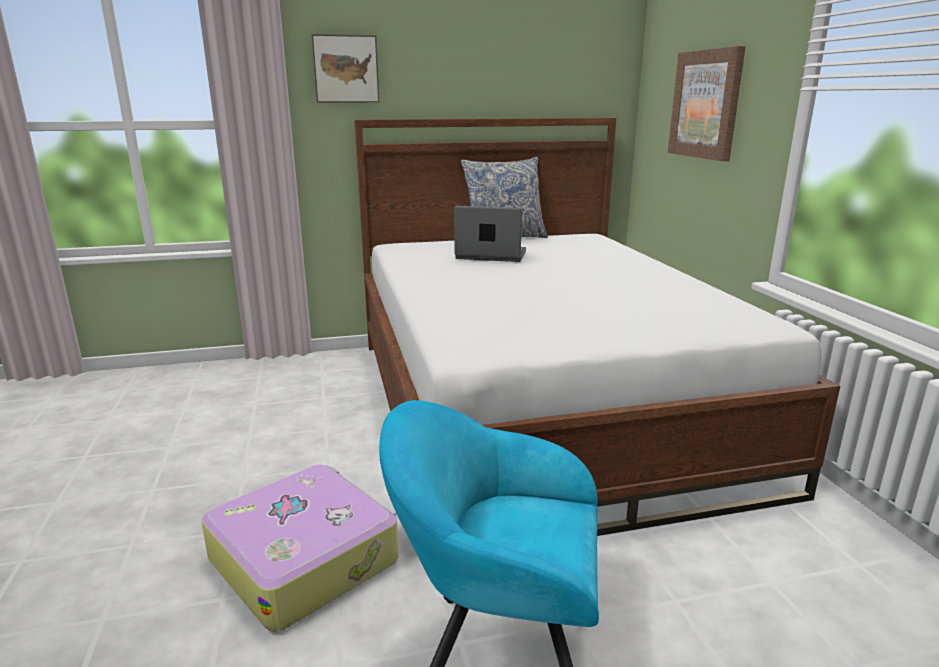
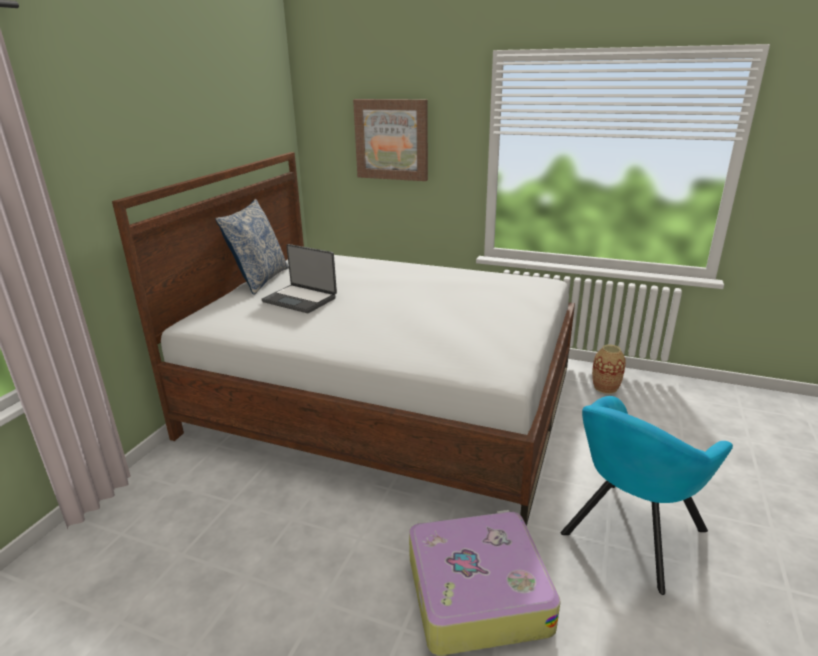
camera: 55 degrees left, 5 degrees up
(346, 69) = (87, 143): picture -> none
(490, 255) = (300, 299): laptop -> laptop turned 105 degrees counterclockwise
(831, 549) = (605, 387): none -> vase

